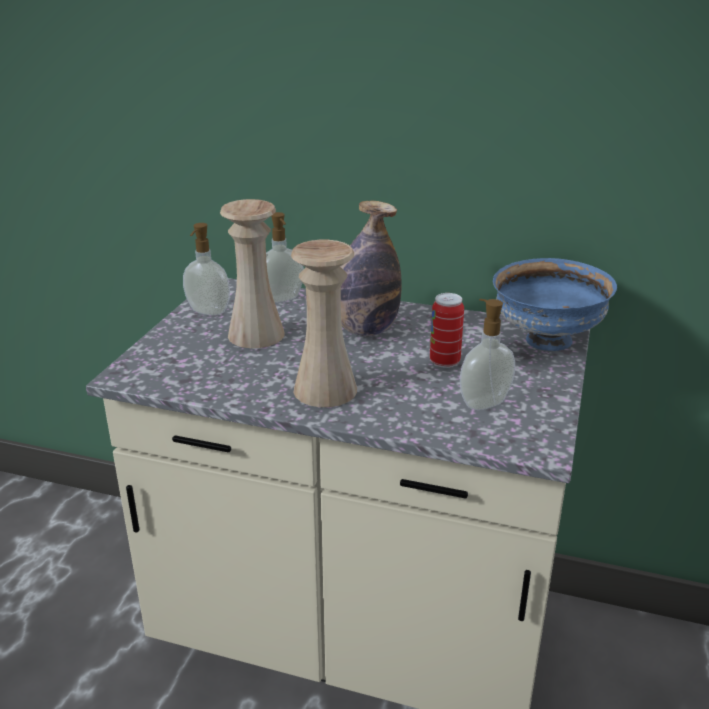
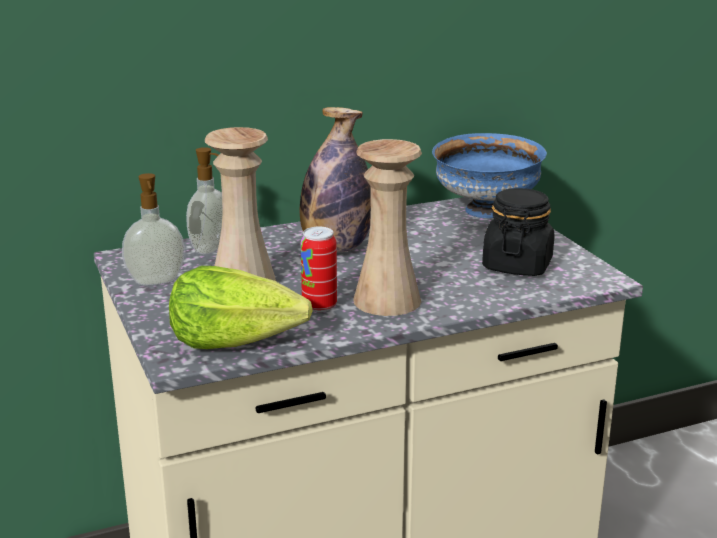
camera: 40 degrees left, 5 degrees down
(176, 377) = (235, 340): none -> lettuce
(444, 362) = (440, 249): can -> can (319, 306)
(483, 402) = (517, 265): soap dispenser -> black jar

